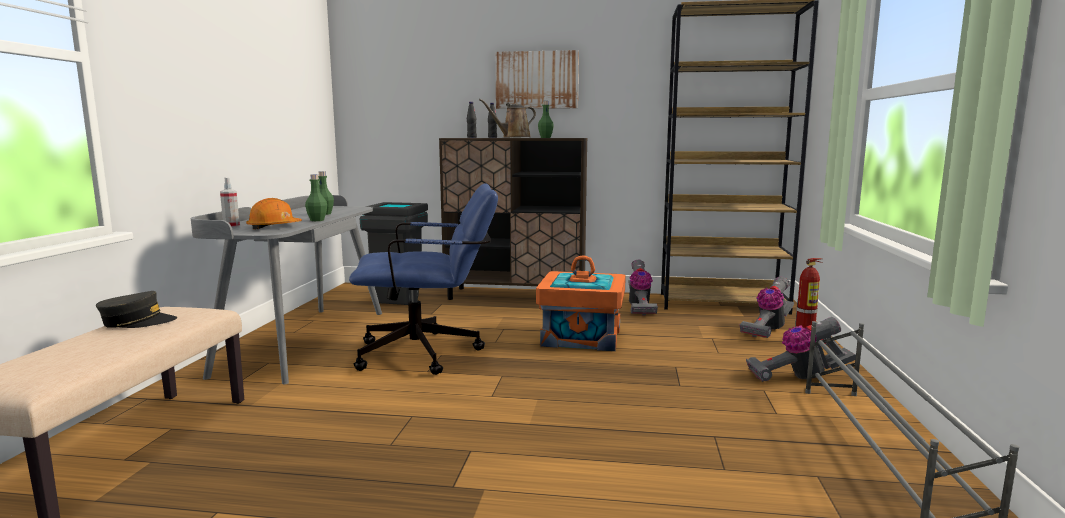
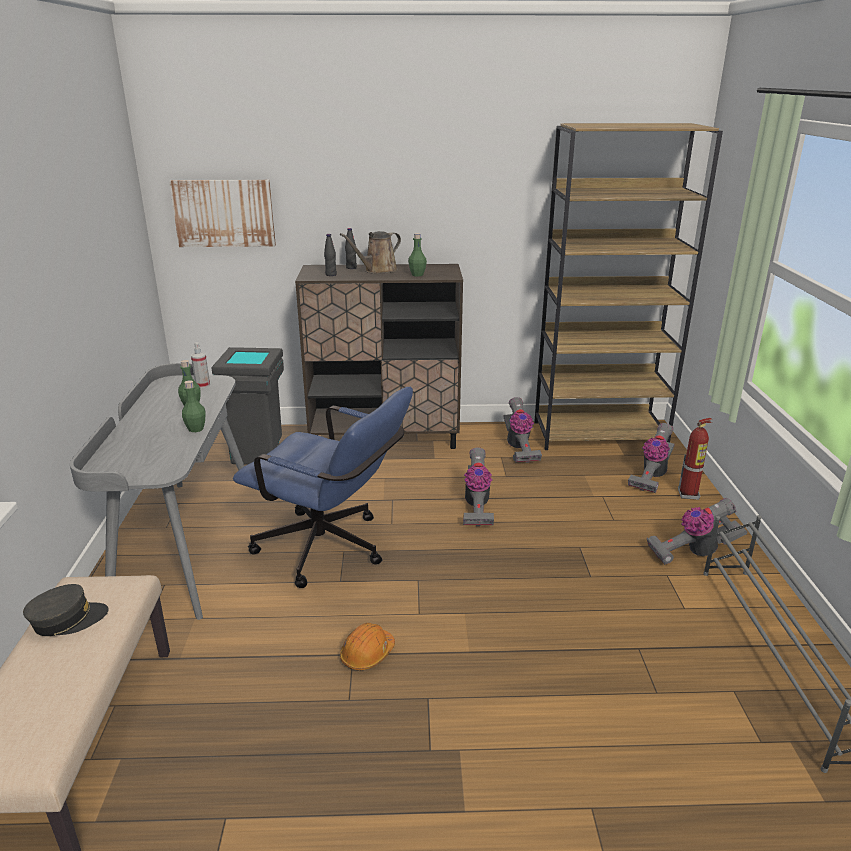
camera: 10 degrees left, 15 degrees up
(231, 227) = (109, 459): spray bottle -> spray bottle (202, 385)
(274, 227) = (160, 456): orange hard hat -> orange hard hat (367, 654)
(429, 353) = (331, 550): blue office chair -> blue office chair turned 45 degrees clockwise
(537, 80) = (399, 197): picture -> picture (224, 213)
(582, 337) = (476, 506): orange storage box -> vacuum cleaner

